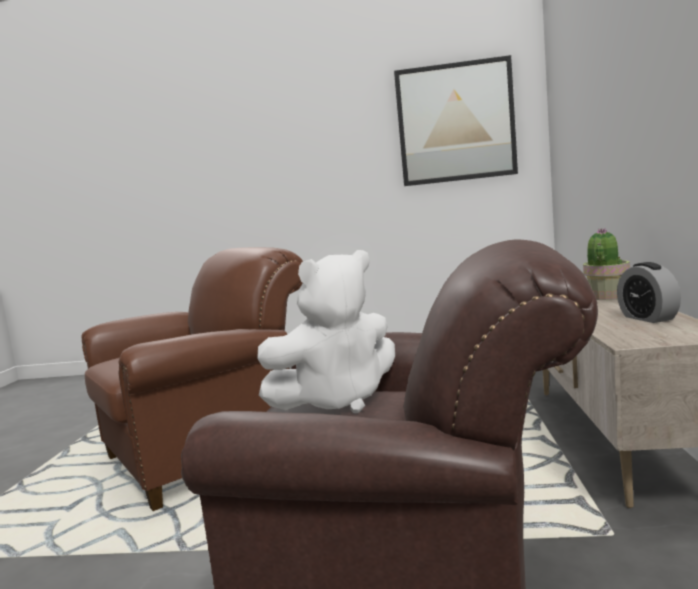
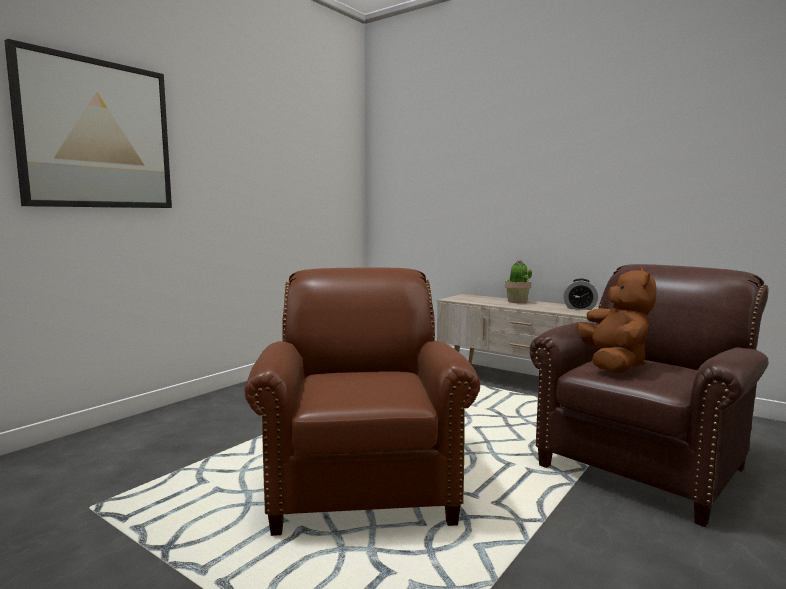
camera: 60 degrees left, 0 degrees up
(337, 401) = (613, 364): white plush toy -> brown plush toy
(455, 123) = (317, 166): picture -> picture (96, 134)

